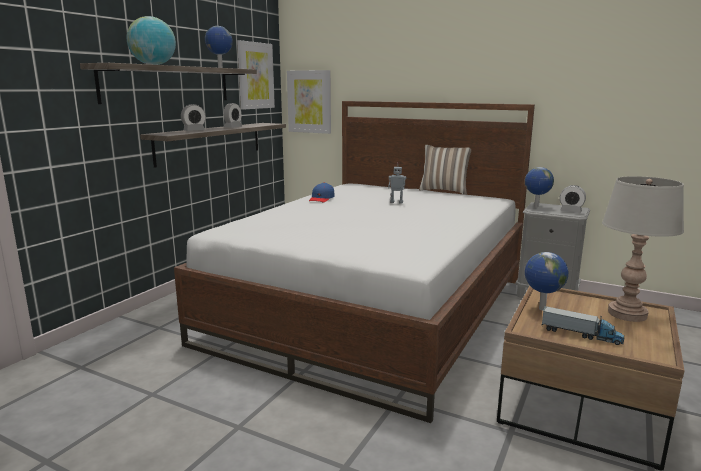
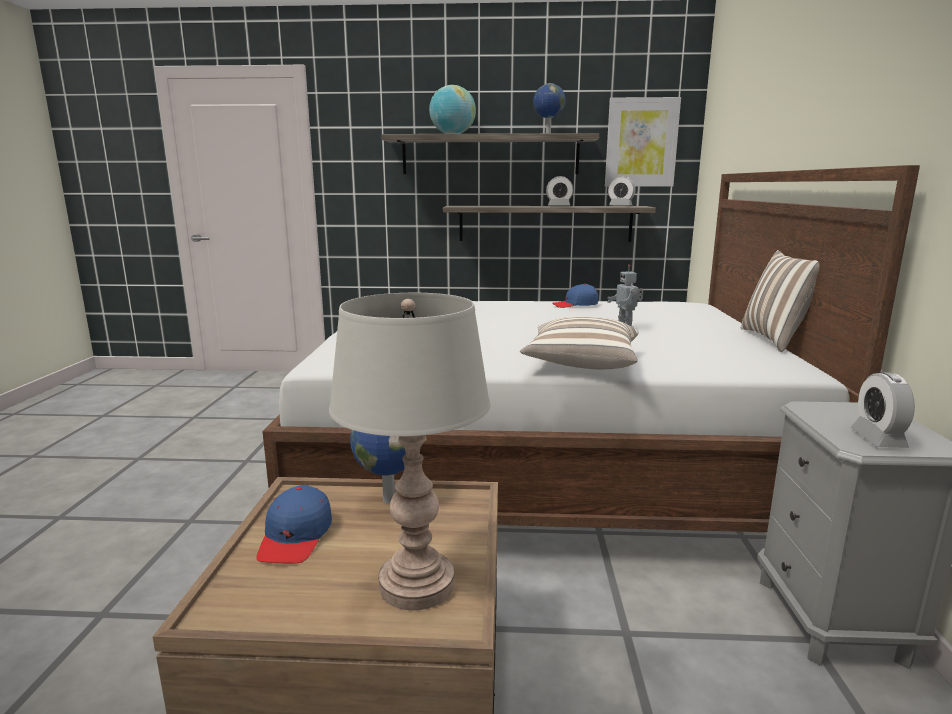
camera: 65 degrees right, 0 degrees up
(194, 131) = (500, 206): alarm clock -> alarm clock (620, 206)
(309, 101) = (711, 177): picture -> none
(463, 220) = (581, 363): none -> pillow
(536, 207) = (840, 408): globe -> none
(581, 334) = (296, 537): toy truck -> blue cap

